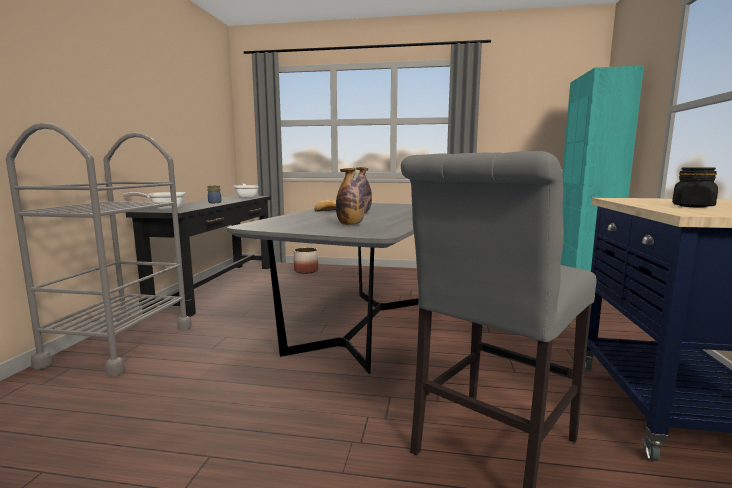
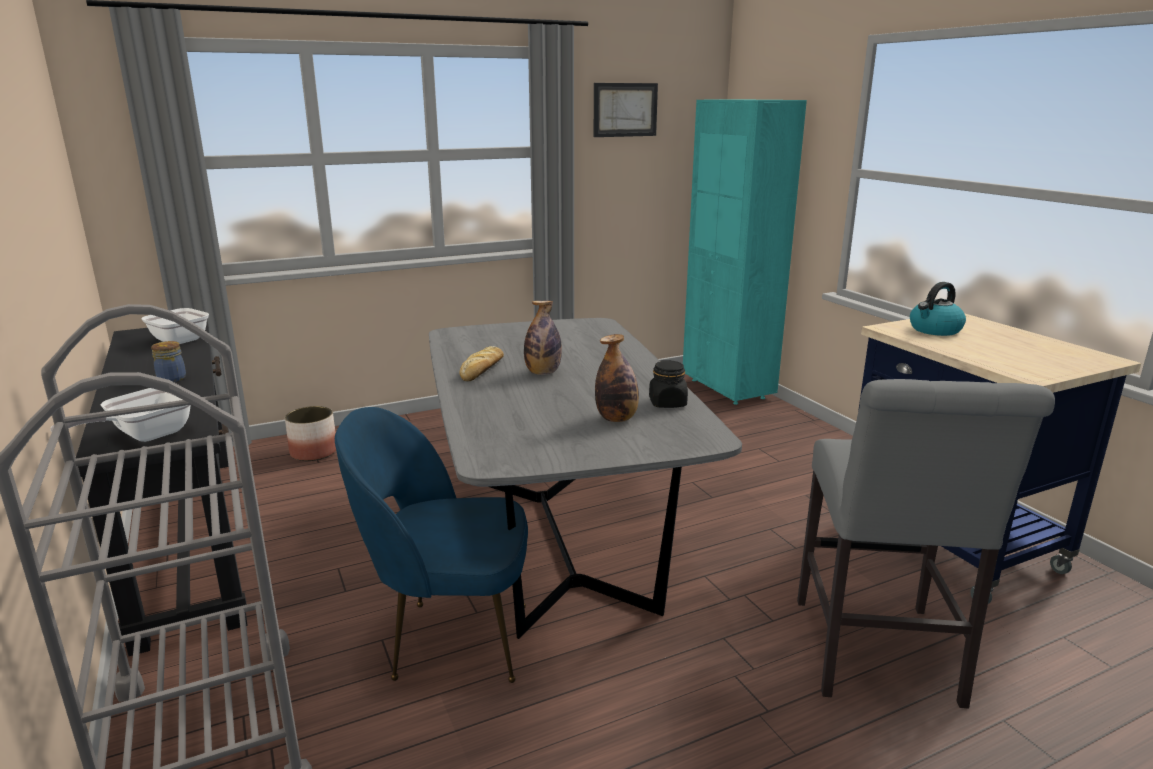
camera: 35 degrees left, 10 degrees up
(250, 346) = (449, 640): none -> blue chair
(520, 94) = (625, 110): none -> picture
(658, 200) = (934, 330): none -> kettle
(692, 206) = (993, 349): black jar -> black jar (667, 403)

